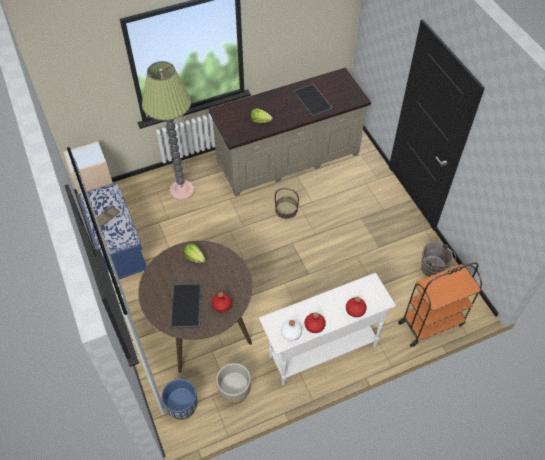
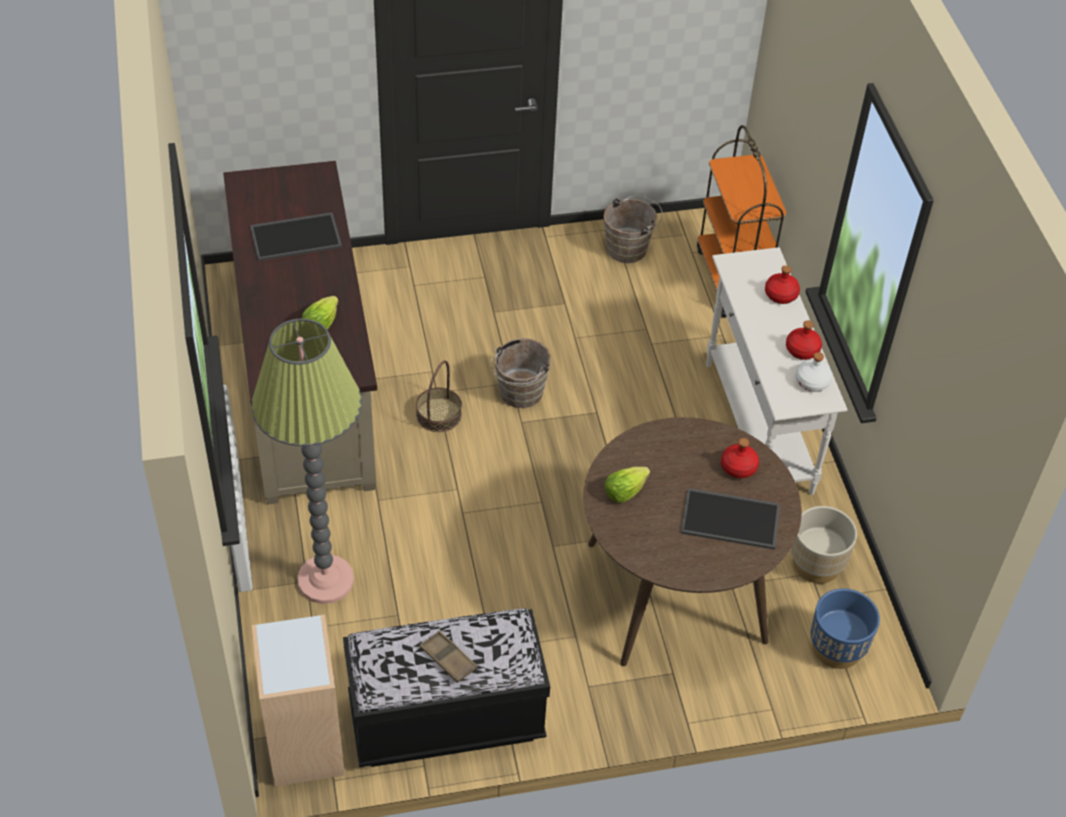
camera: 80 degrees left, 5 degrees down
(117, 247) = (446, 720): blue bench -> black bench
(309, 239) = (519, 394): none -> brown bucket

